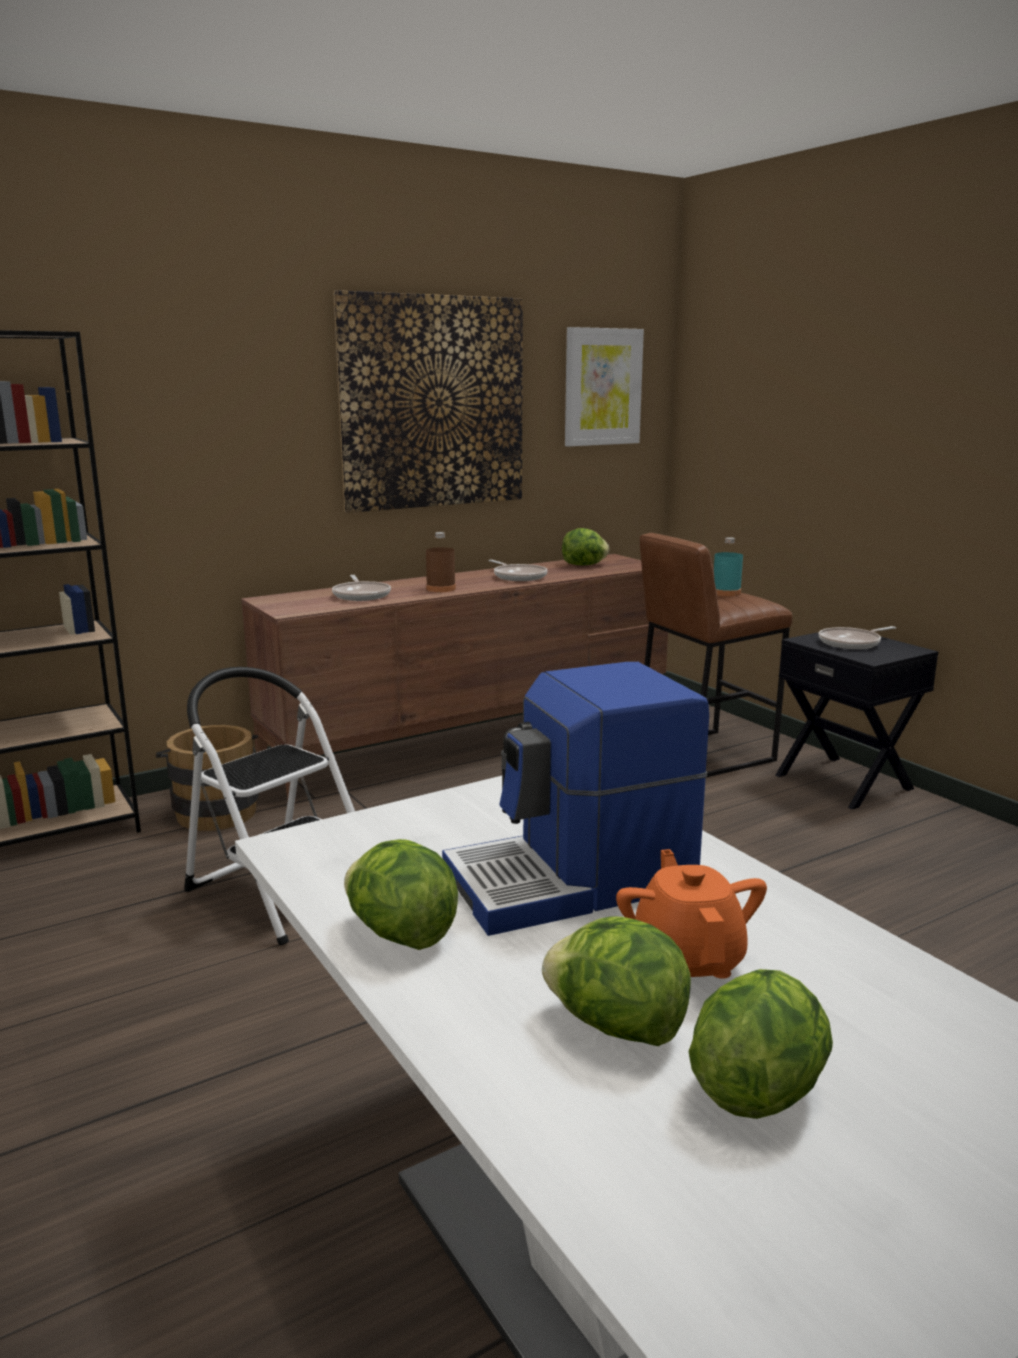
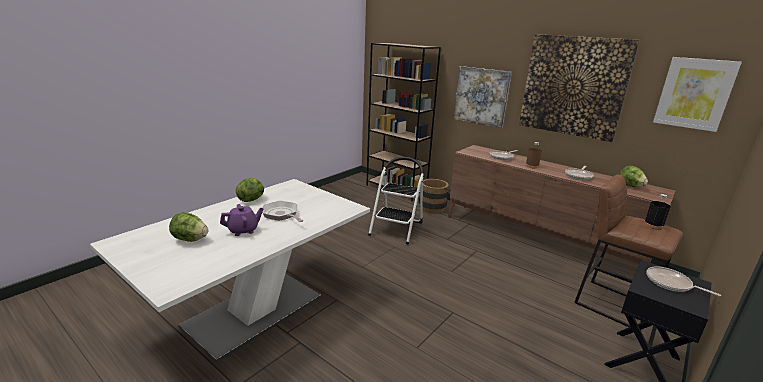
camera: 70 degrees right, 5 degrees up
(230, 463) = (481, 96): none -> picture
(573, 881) = (282, 214): coffee machine -> frying pan
(616, 1027) = (214, 224): lettuce -> none
(688, 959) = (243, 230): orange teapot -> purple teapot
(726, 593) = (653, 225): turquoise bottle -> black bottle

